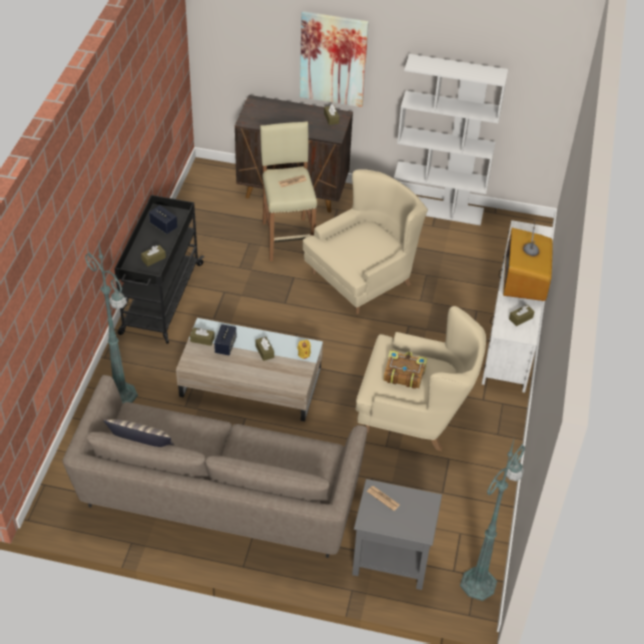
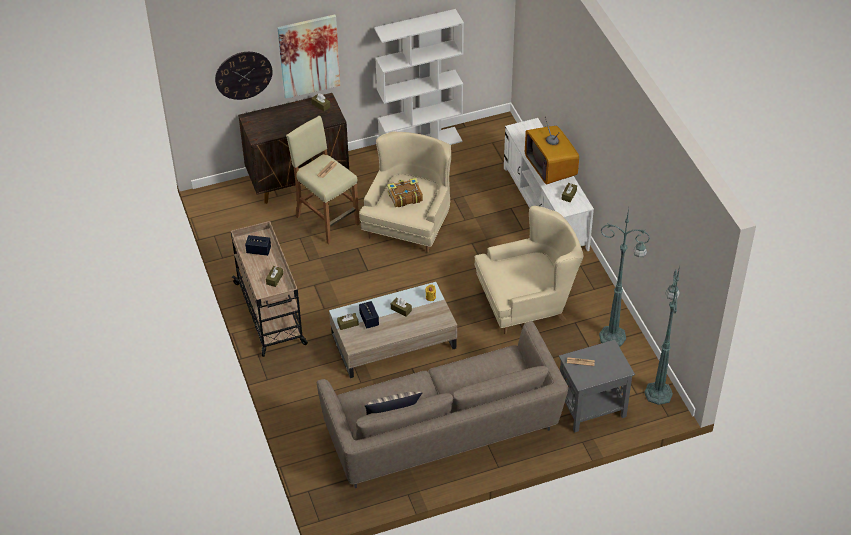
camera: 30 degrees left, 0 degrees up
(122, 396) = (307, 400): green floor lamp -> green floor lamp (614, 337)
(161, 299) = (270, 314): black cart -> beige cart
(259, 52) = (243, 75): none -> wall clock
(403, 373) = (516, 274): book -> book (404, 196)

